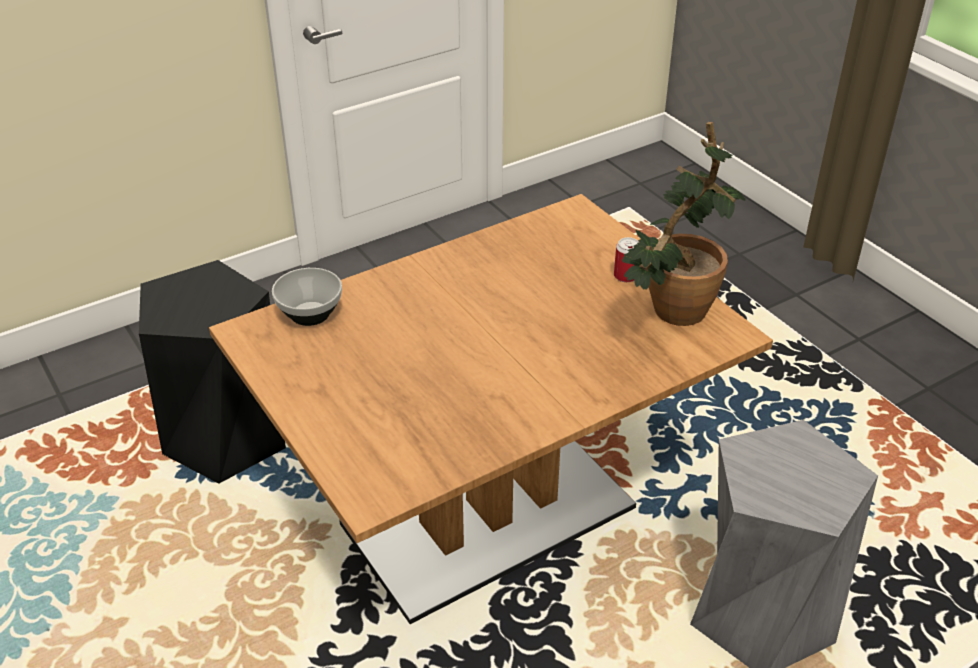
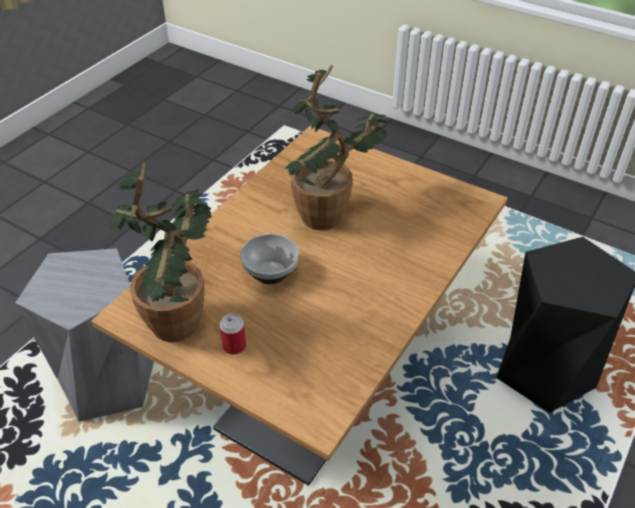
camera: 155 degrees right, 5 degrees up
(309, 314) = (453, 225): bowl -> bowl (271, 272)
(438, 372) = (331, 213): none -> potted plant

